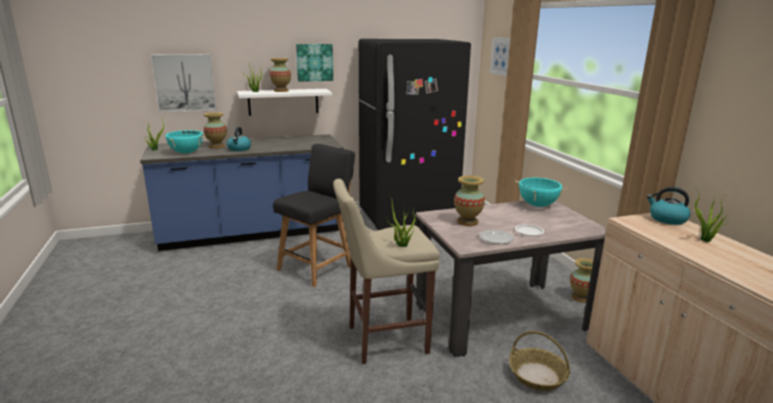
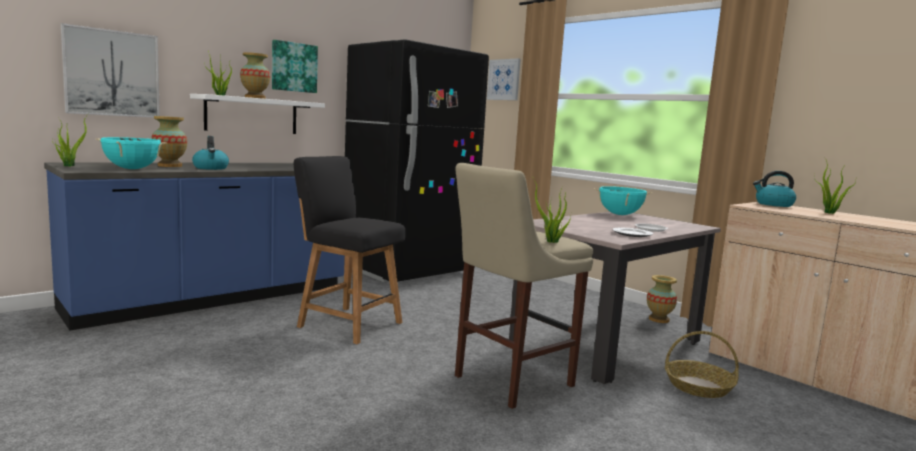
camera: 25 degrees left, 10 degrees down
(317, 267) = (346, 323): black chair -> black chair turned 75 degrees counterclockwise
(467, 222) = (580, 225): vase -> none

